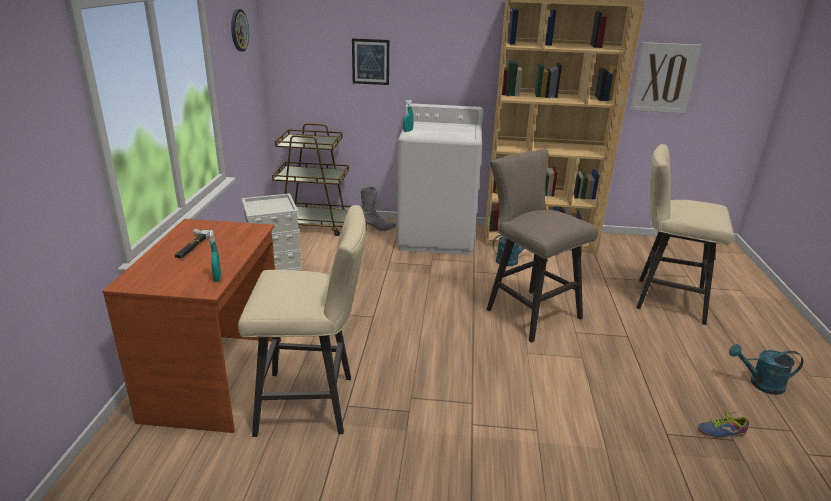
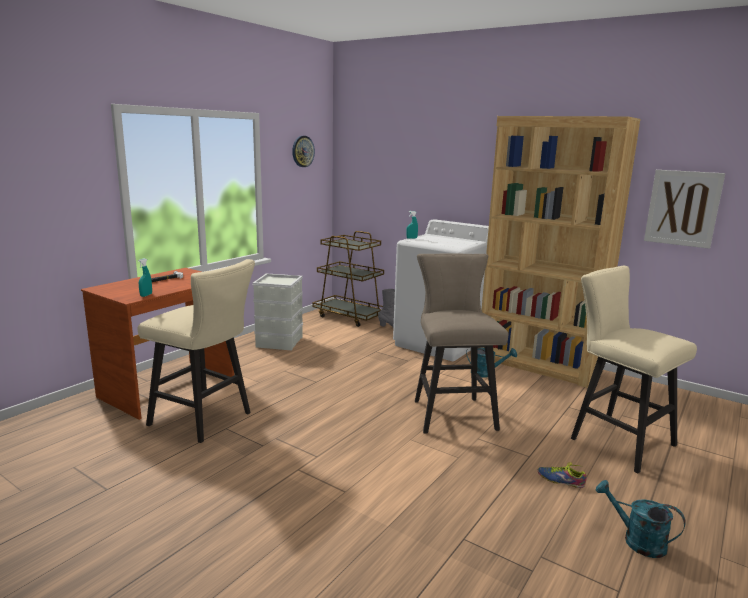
camera: 30 degrees right, 10 degrees down
(370, 61) = (407, 182): picture -> none
(720, 430) = (528, 558): shoe -> shoe (560, 479)

